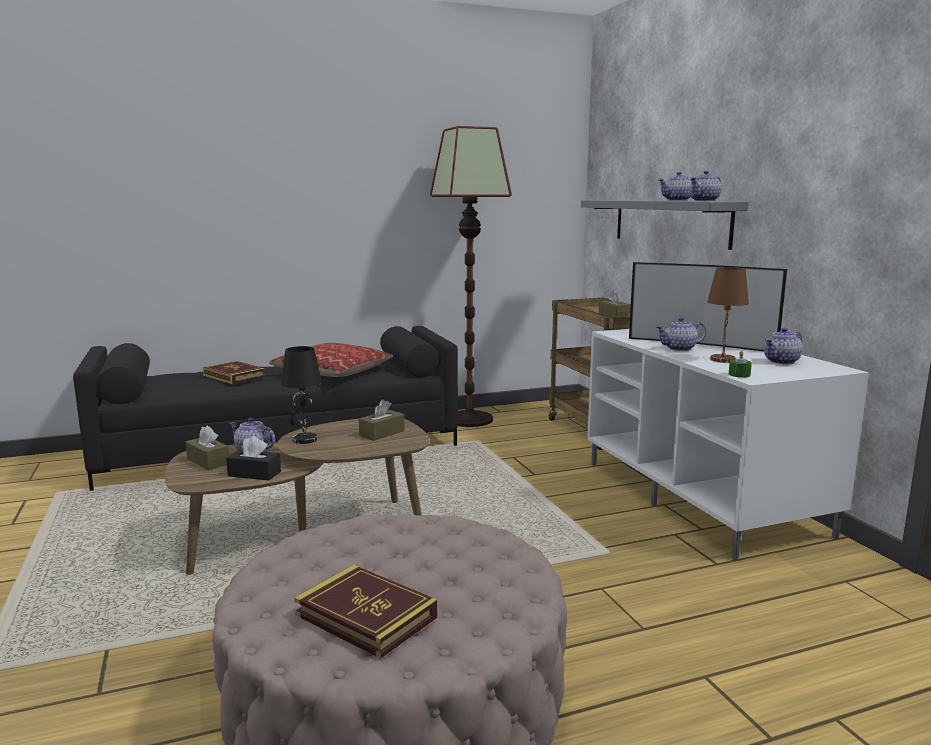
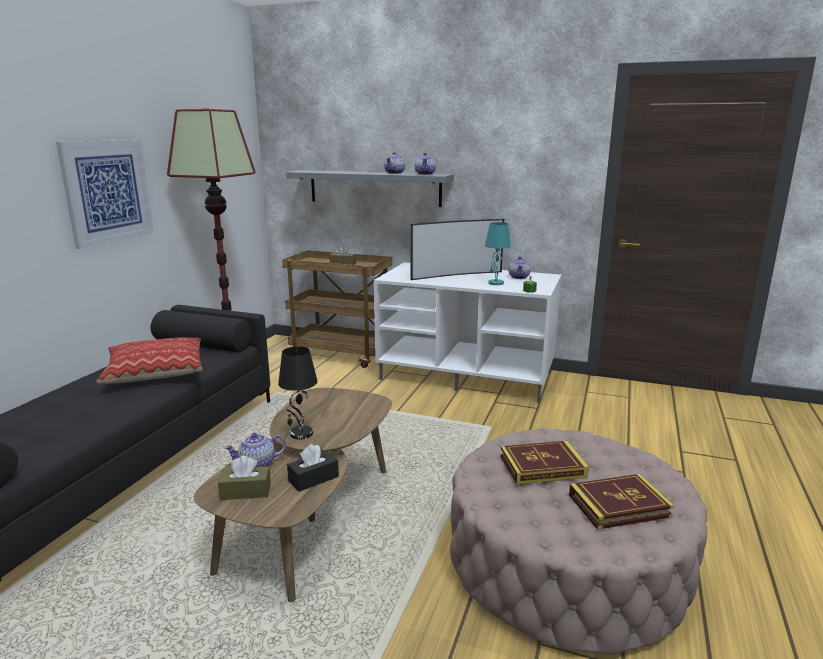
camera: 50 degrees left, 5 degrees up
(234, 376) = (61, 410): book -> book (542, 467)
(360, 205) = (107, 191): none -> picture
(382, 433) = (340, 404): brown tissue box -> none
(679, 349) = (456, 281): teapot -> none
(722, 359) = (495, 283): brown table lamp -> turquoise table lamp

